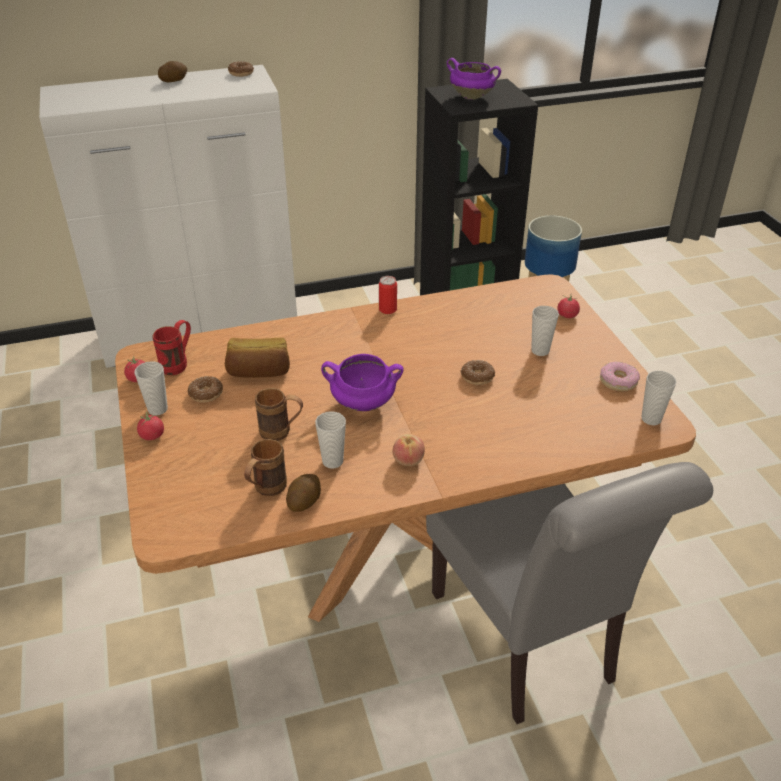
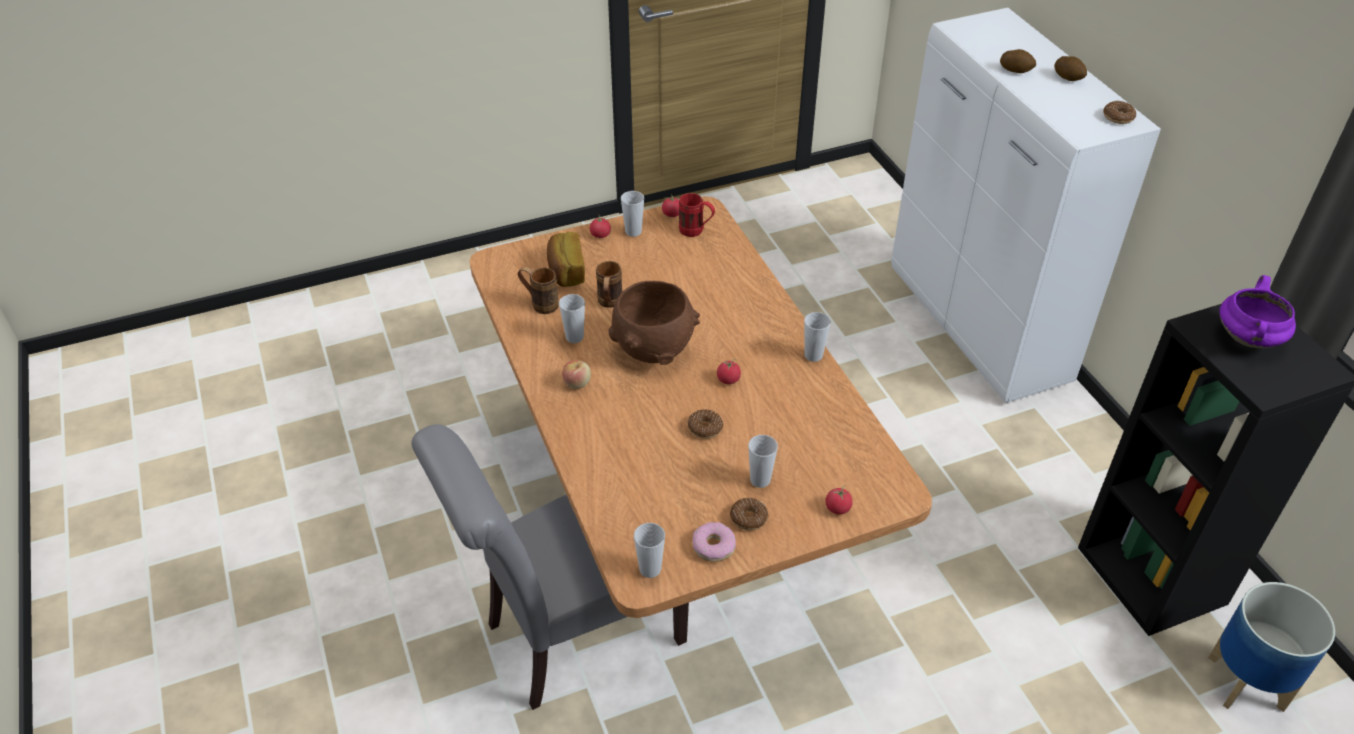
camera: 85 degrees right, 5 degrees up
(206, 394) = (656, 254): donut -> donut (748, 518)
(259, 372) = (691, 280): bread -> bread (566, 271)
(304, 501) = (527, 326): potato -> potato (1016, 70)
(362, 403) = (653, 348): purple cooking pot -> brown bowl
(387, 309) = (813, 355): can -> cup
(413, 359) = (728, 379): none -> tomato

